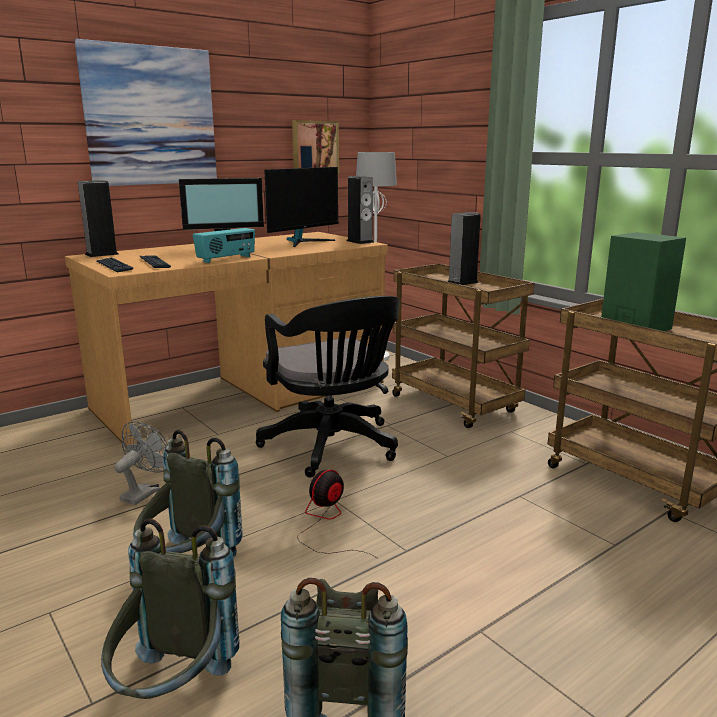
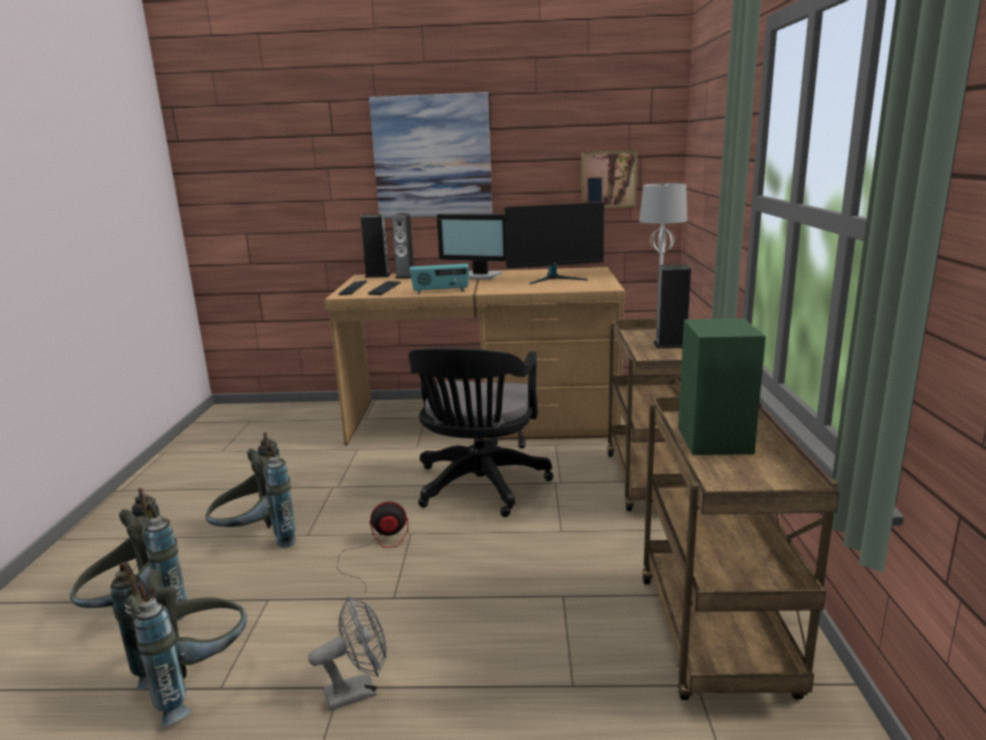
camera: 40 degrees right, 0 degrees up
(144, 492) = (309, 478): grey fan -> grey fan (358, 691)
(360, 241) = (606, 284): speaker -> speaker (405, 276)

